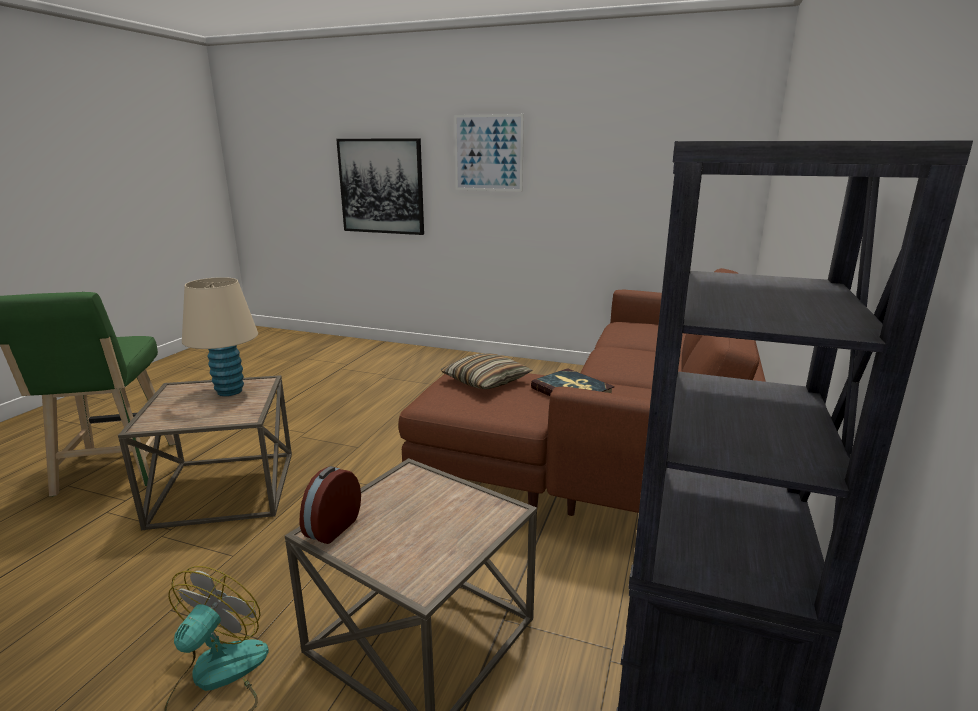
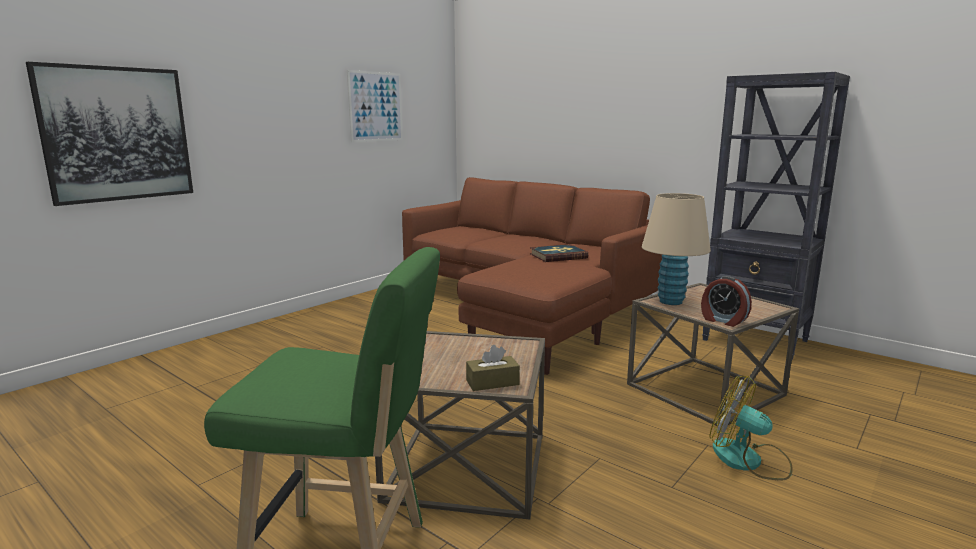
camera: 70 degrees left, 5 degrees down
(155, 417) = (492, 382): none -> brown tissue box
(230, 391) = (442, 351): beige table lamp -> beige table lamp (671, 301)
(486, 381) = (519, 269): pillow -> none
(488, 153) = (262, 91): picture -> picture (375, 107)

